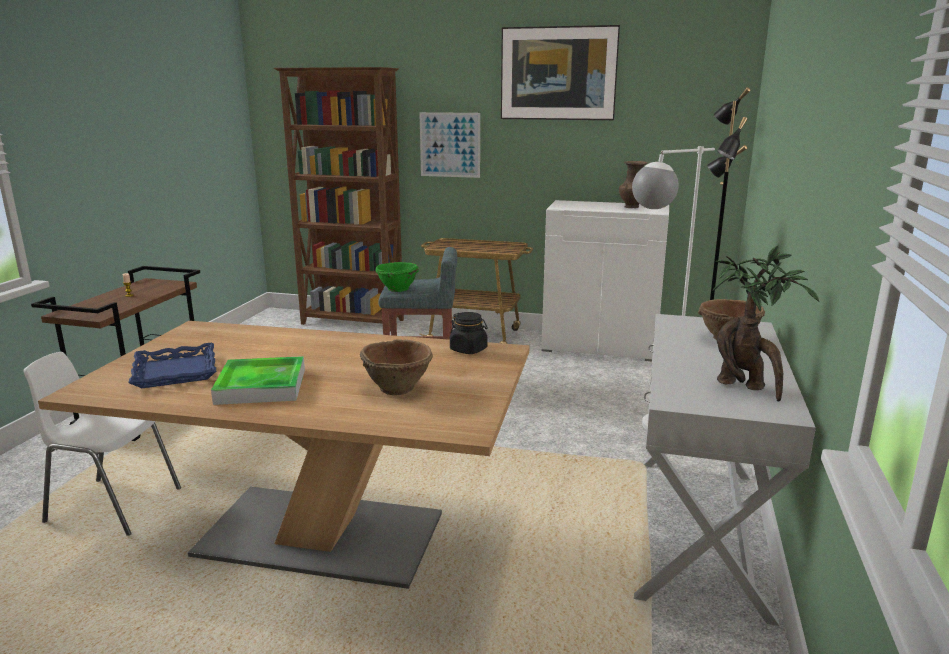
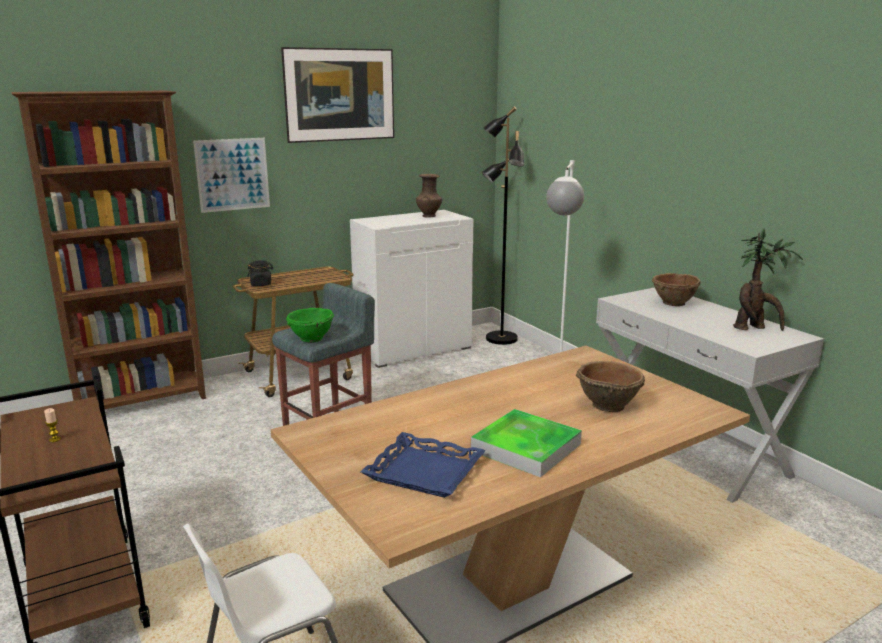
camera: 45 degrees left, 0 degrees up
(468, 350) = (565, 362): black jar -> black jar (261, 284)

